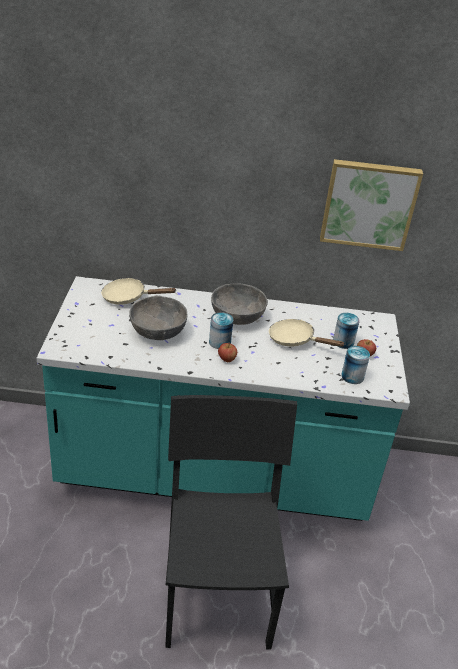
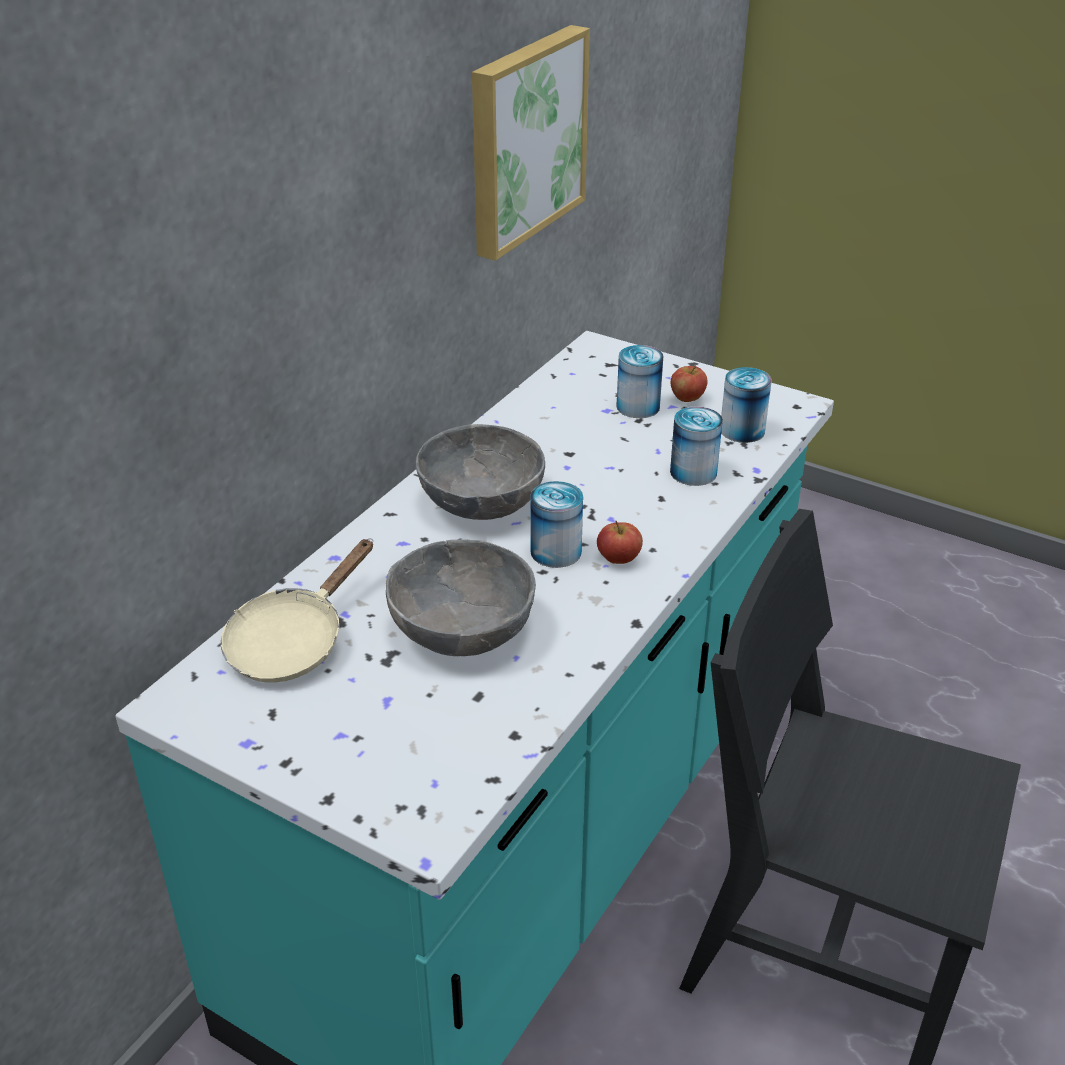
camera: 60 degrees left, 0 degrees up
(295, 340) = (603, 456): beige frying pan -> none
(305, 368) = (693, 472): none -> can

